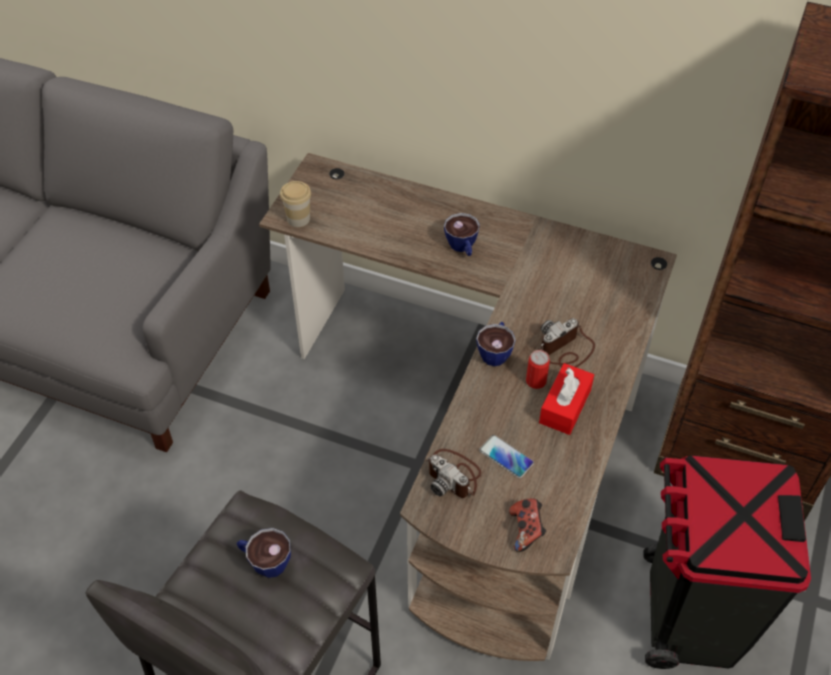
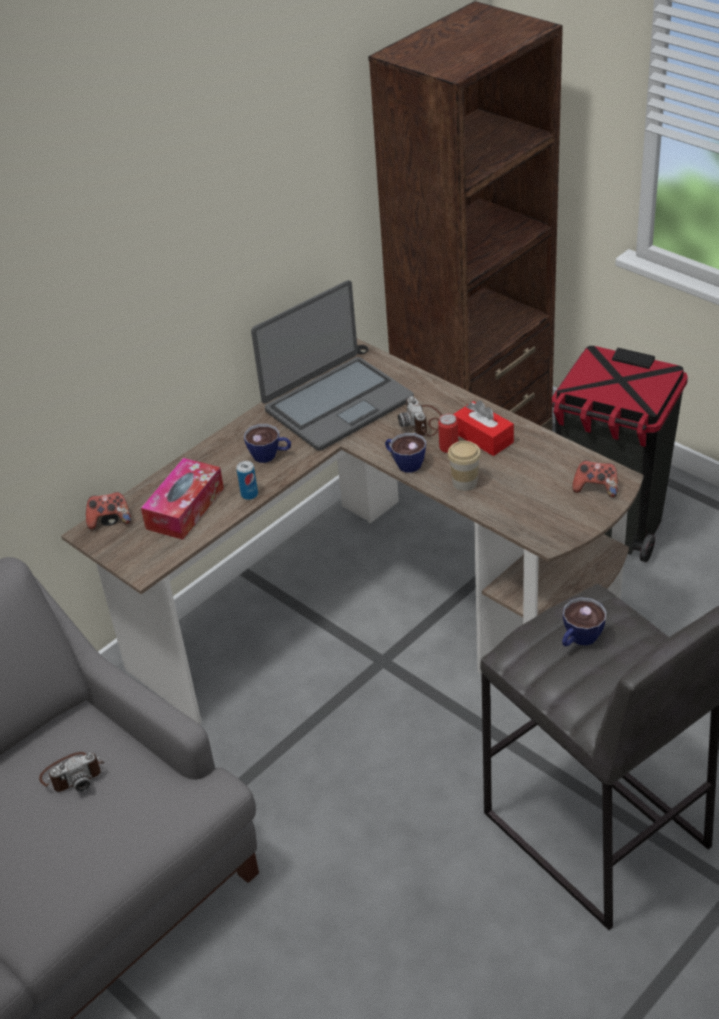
camera: 65 degrees left, 10 degrees down
(298, 219) = (155, 559): cup -> cup (464, 482)
(335, 173) = (110, 520): none -> game controller
(368, 215) = (185, 508): none -> tissue box
(403, 251) = (249, 494): none -> can
(454, 475) = (524, 517): camera -> camera (72, 774)
(506, 457) = (519, 483): phone -> none
(561, 272) = (337, 404): none -> laptop

